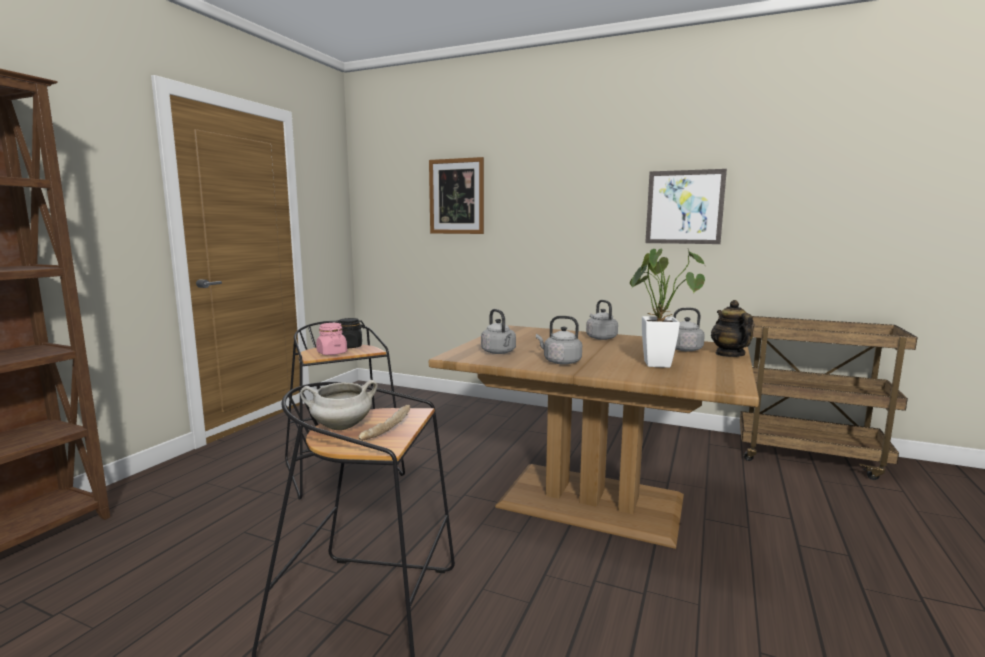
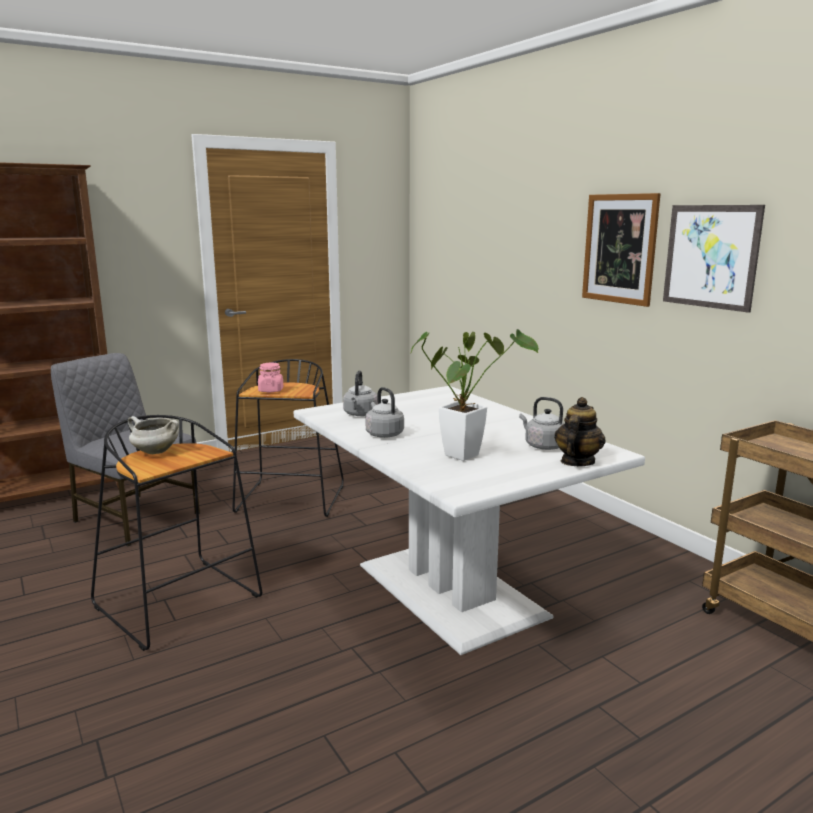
camera: 35 degrees right, 5 degrees up
(171, 543) = (134, 517): none -> grey chair
(350, 346) = (298, 386): black jar -> none
(385, 429) = (171, 460): bread -> none
(456, 196) = (489, 227): picture -> picture (619, 249)
(591, 503) = (448, 591): brown dining table -> white dining table
(600, 337) = (498, 416): grey kettle -> none

